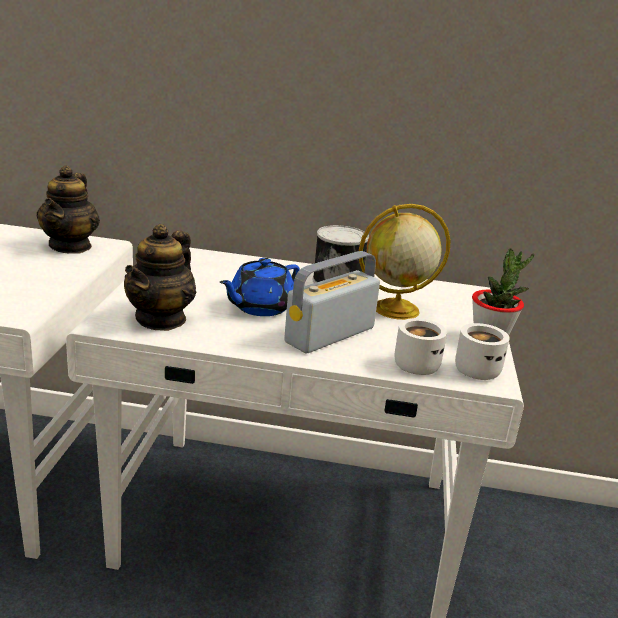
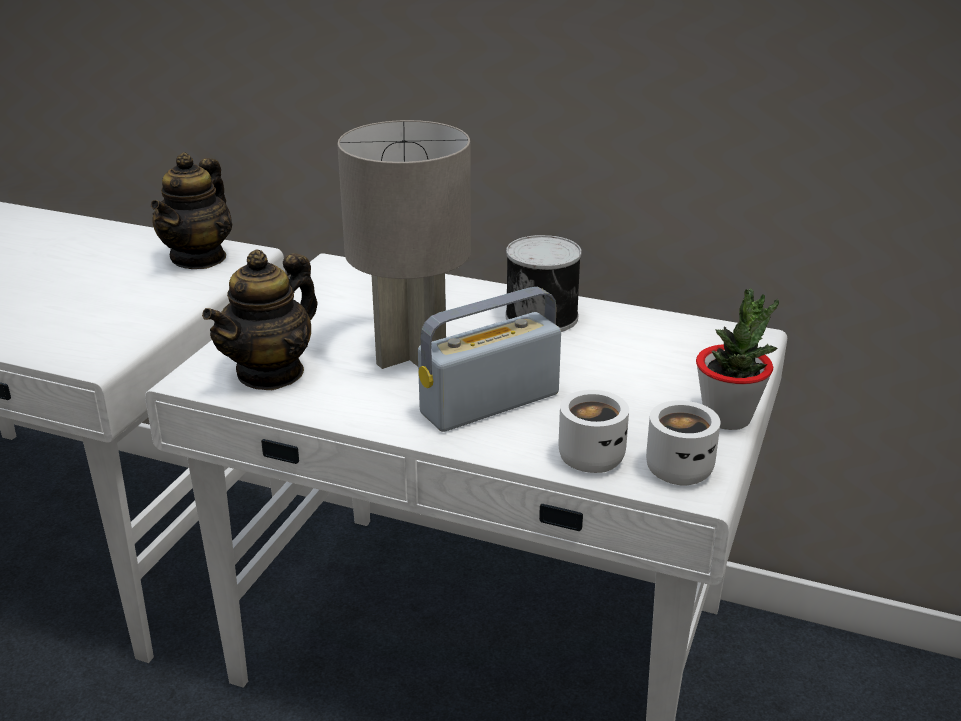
camera: 15 degrees right, 5 degrees up
(260, 307) = (411, 357): blue teapot -> grey table lamp
(395, 310) = (605, 365): globe -> none

